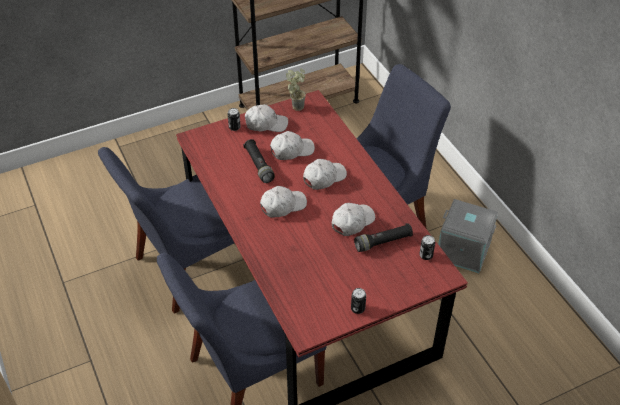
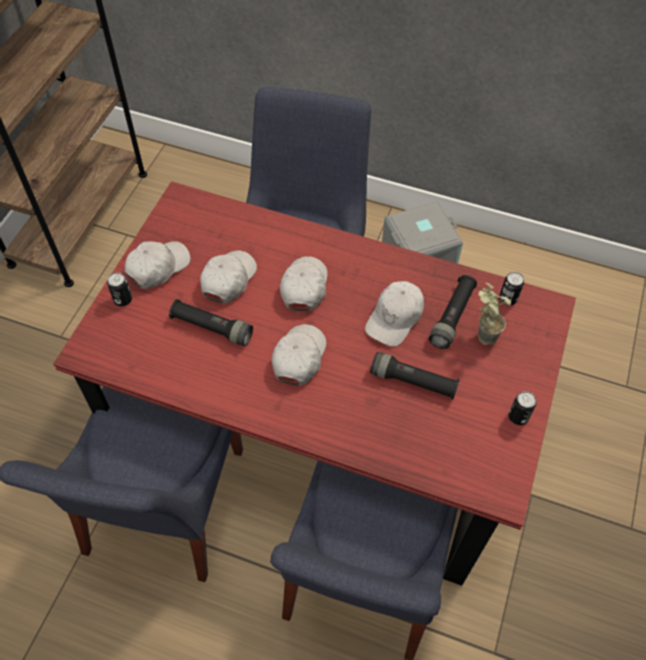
camera: 45 degrees left, 10 degrees up
(297, 105) = (168, 217): potted plant -> potted plant (481, 334)
(324, 255) = (413, 382): none -> black flashlight
(352, 222) = (395, 318): white cap -> white cap turned 150 degrees counterclockwise

